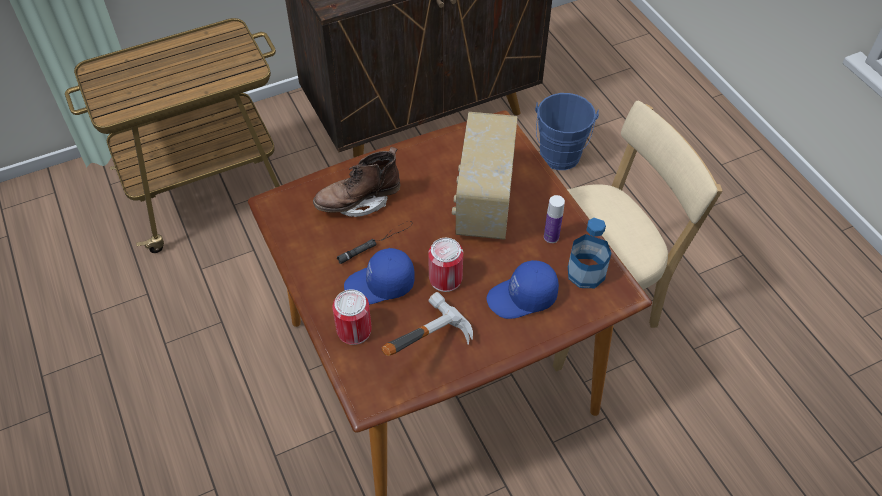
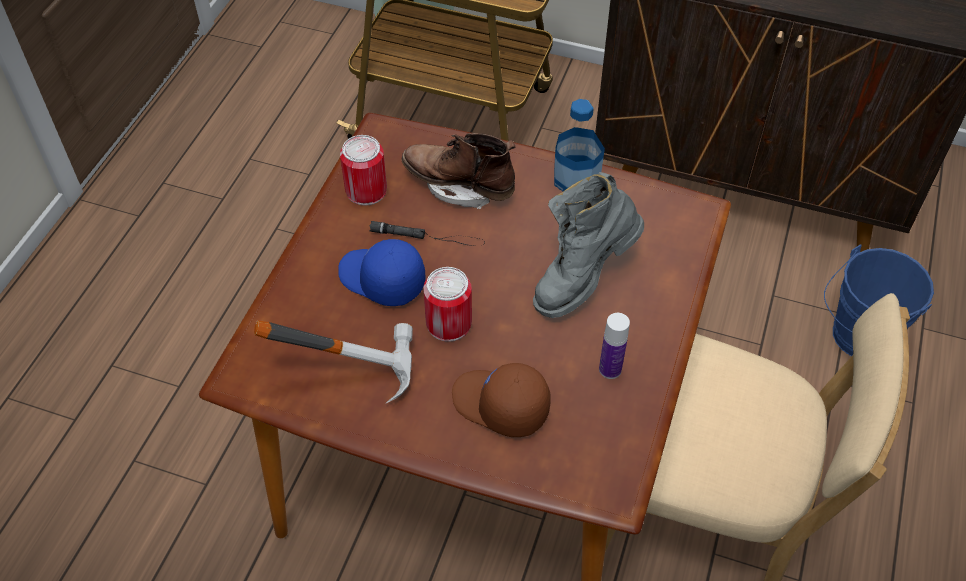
camera: 45 degrees right, 0 degrees up
(354, 330) = (307, 302): can -> can (366, 190)
(483, 202) = (582, 277): radio -> grey boot
(522, 298) = (500, 406): blue cap -> brown cap
(586, 273) = (600, 437): bottle -> bottle (576, 179)

